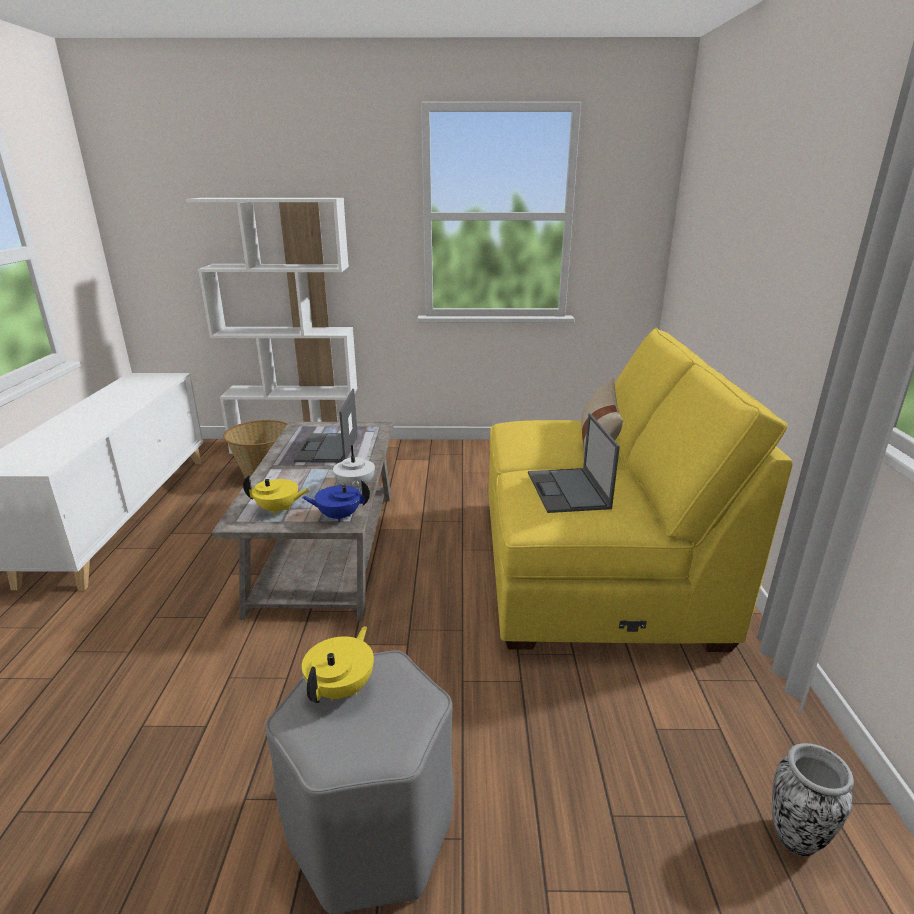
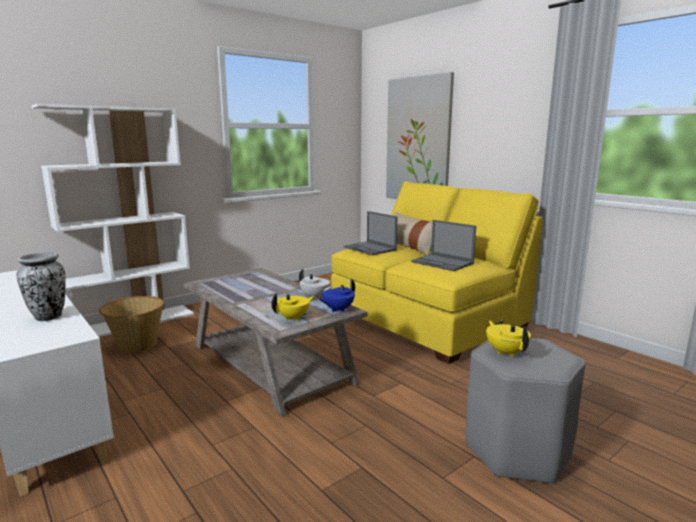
camera: 40 degrees left, 10 degrees down
(327, 448) = (251, 287): laptop -> laptop (370, 249)
(719, 253) = (418, 140): none -> picture
(795, 836) = (625, 371): vase -> vase (49, 316)

